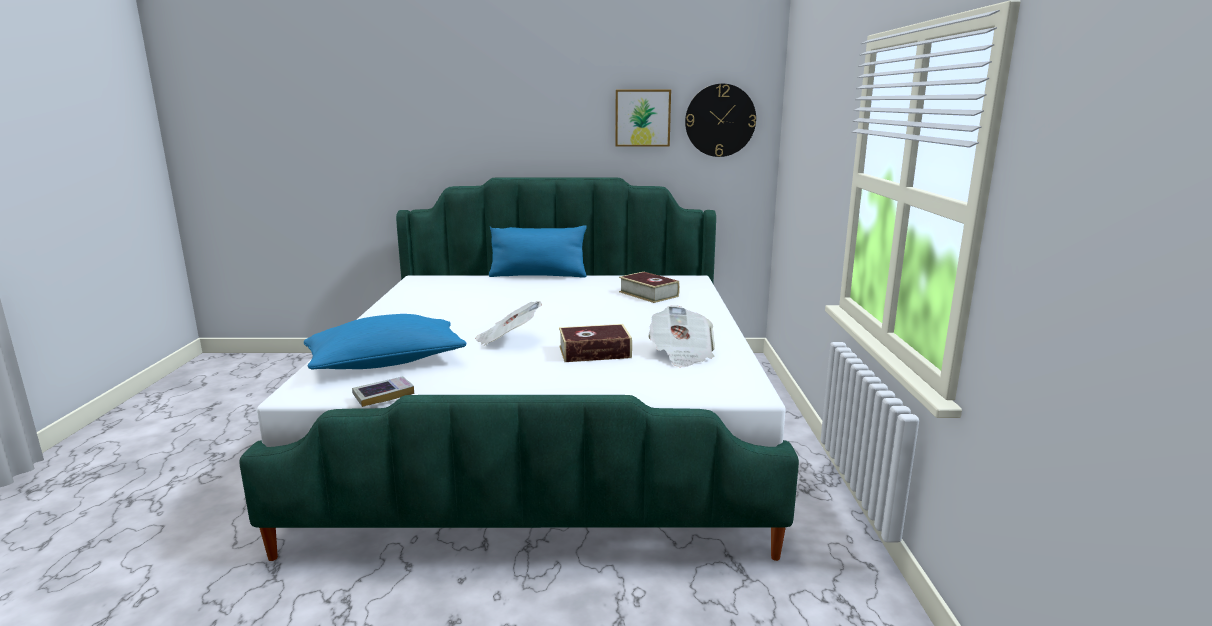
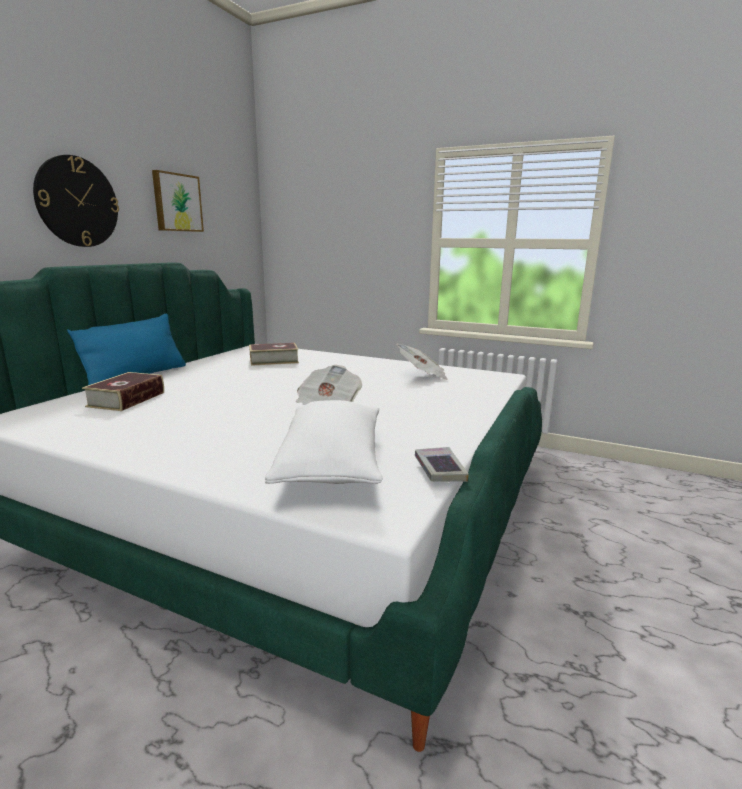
camera: 65 degrees left, 0 degrees up
(387, 364) = (332, 464): blue pillow -> white pillow
(594, 352) = (393, 392): book -> book (126, 399)
(720, 120) = (229, 210): wall clock -> wall clock (77, 202)

